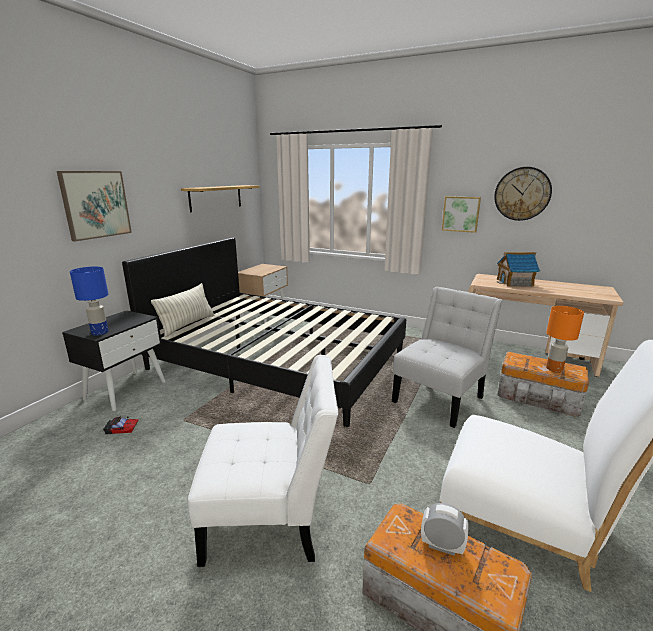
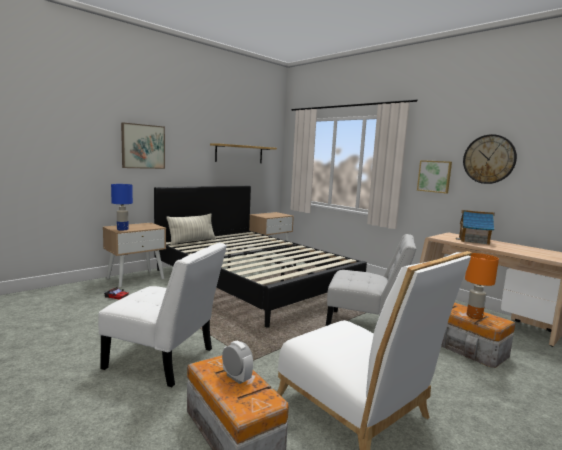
camera: 20 degrees right, 10 degrees down
(126, 389) = (136, 278): black nightstand -> beige nightstand
(440, 397) = (365, 327): white chair -> white chair turned 45 degrees clockwise

